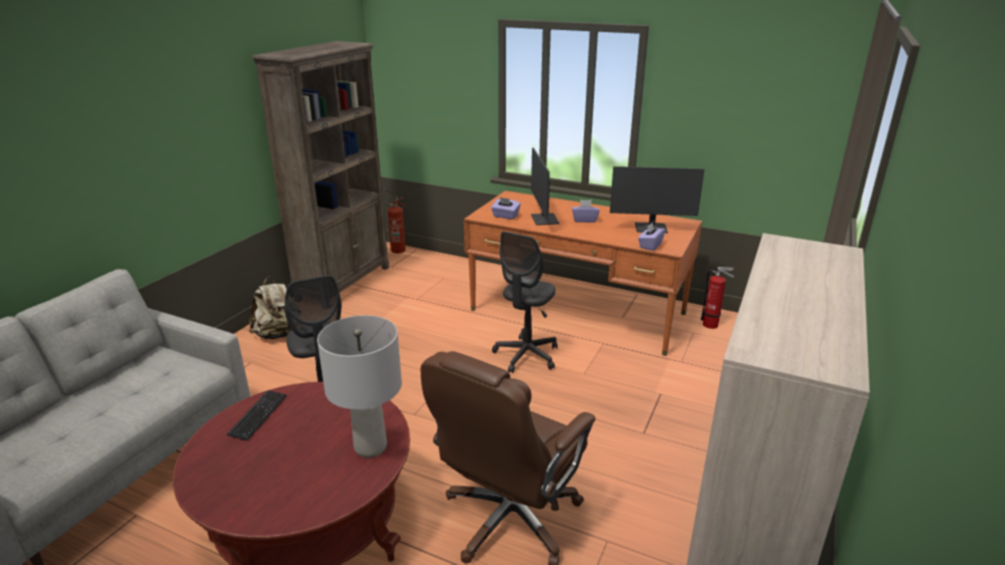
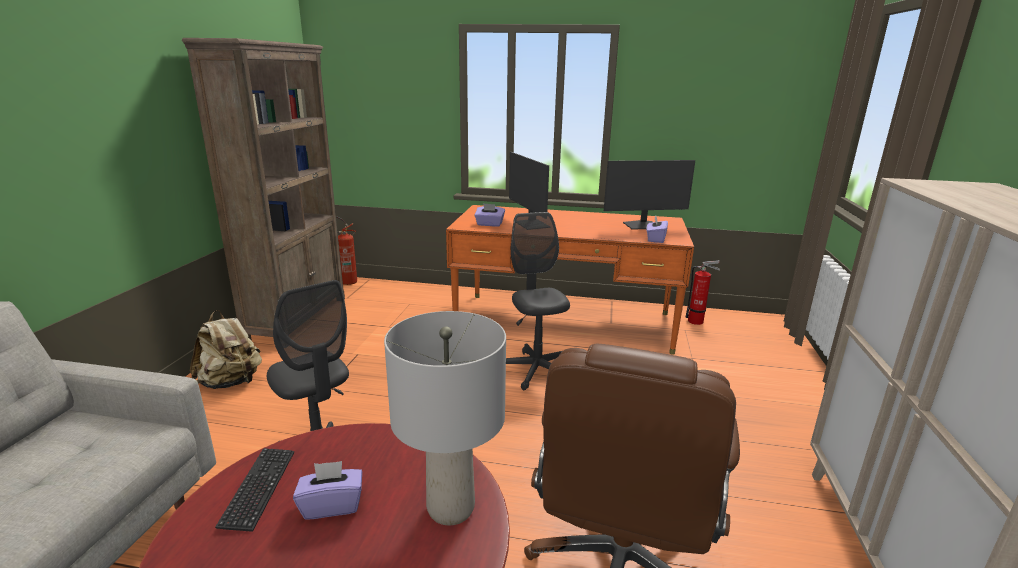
camera: 15 degrees left, 5 degrees down
(526, 355) = (536, 371): grey office chair -> grey office chair turned 150 degrees clockwise
(584, 220) = (572, 223): purple tissue box -> purple tissue box (332, 505)

